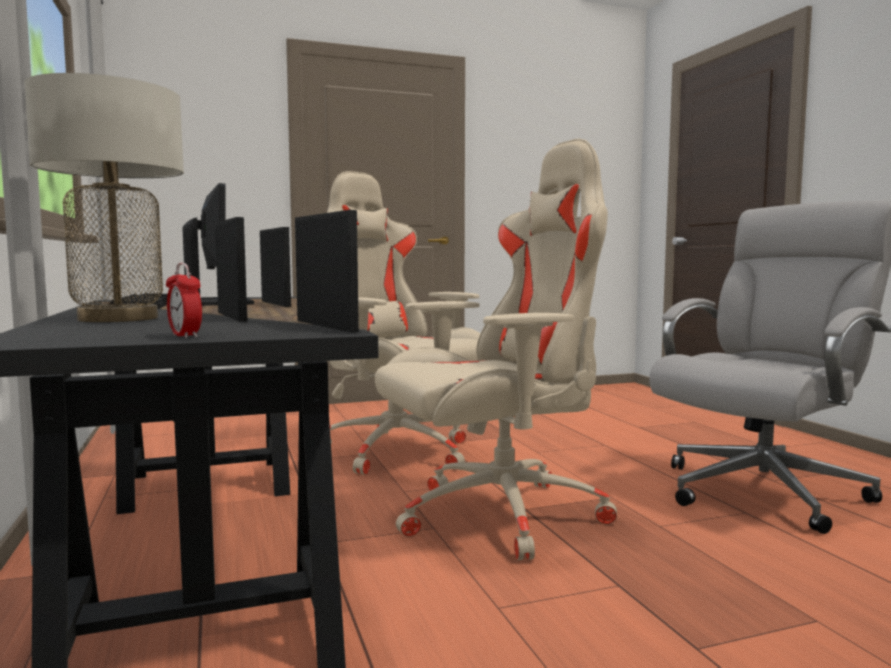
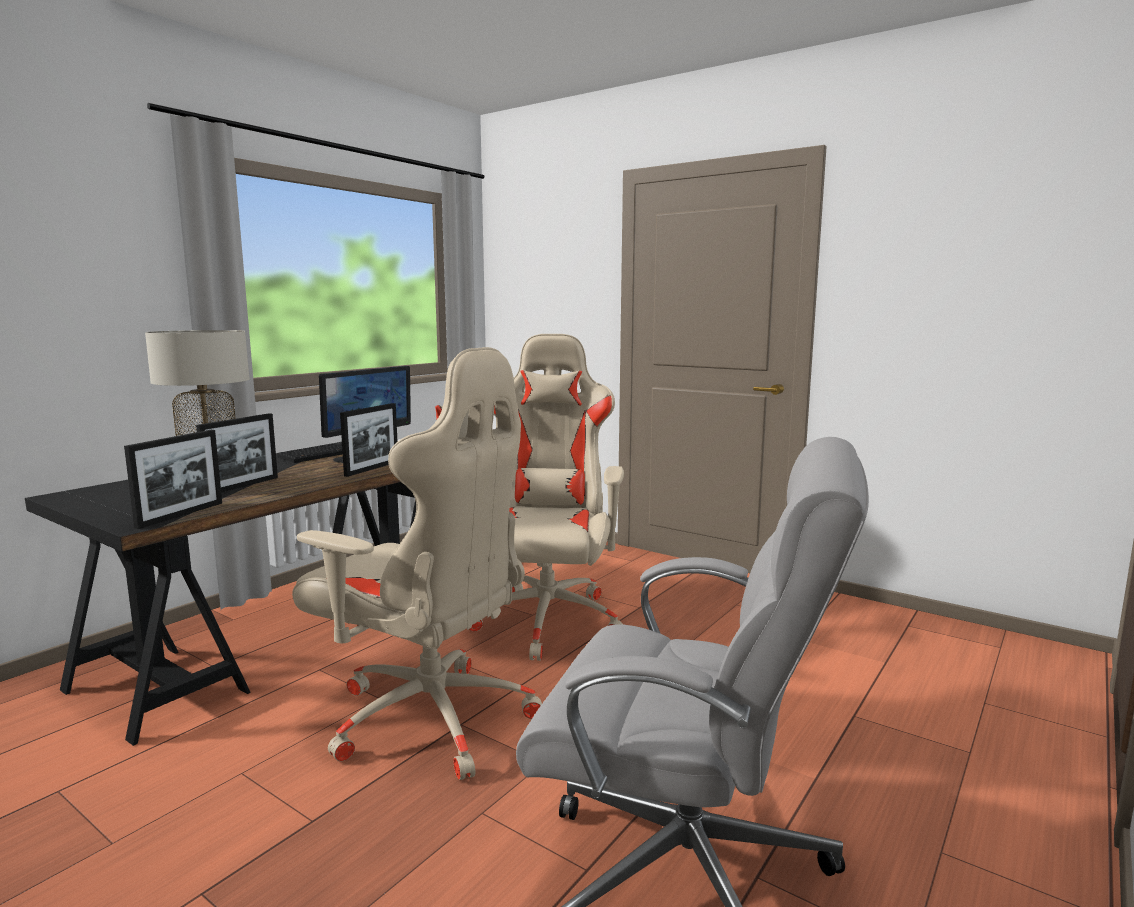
camera: 55 degrees right, 5 degrees up
(185, 336) = (101, 508): alarm clock -> none

